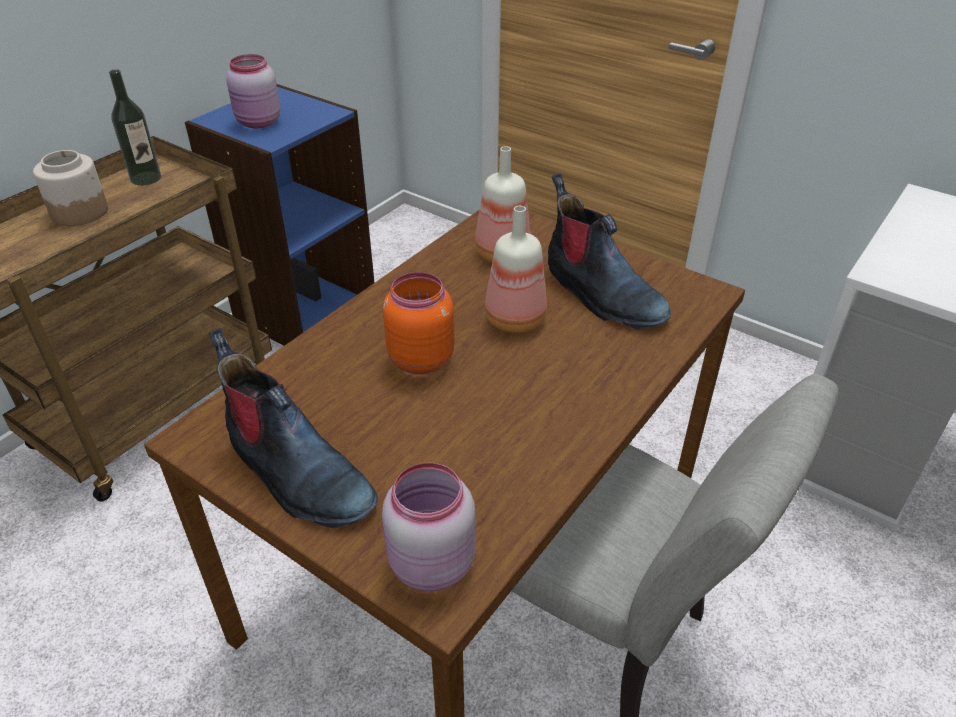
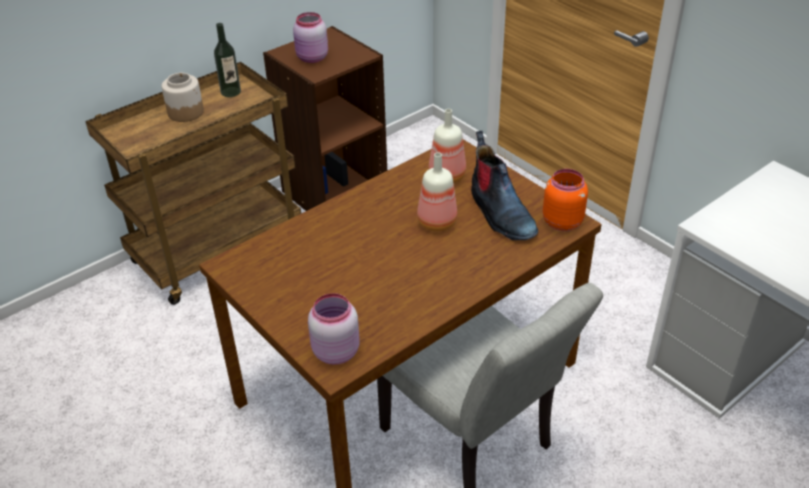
camera: 15 degrees right, 0 degrees up
(296, 474) = (277, 294): boot -> none
(304, 310) = (334, 192): blue bookcase -> brown bookcase
(420, 358) = (368, 239): orange jar -> orange jar (561, 221)

